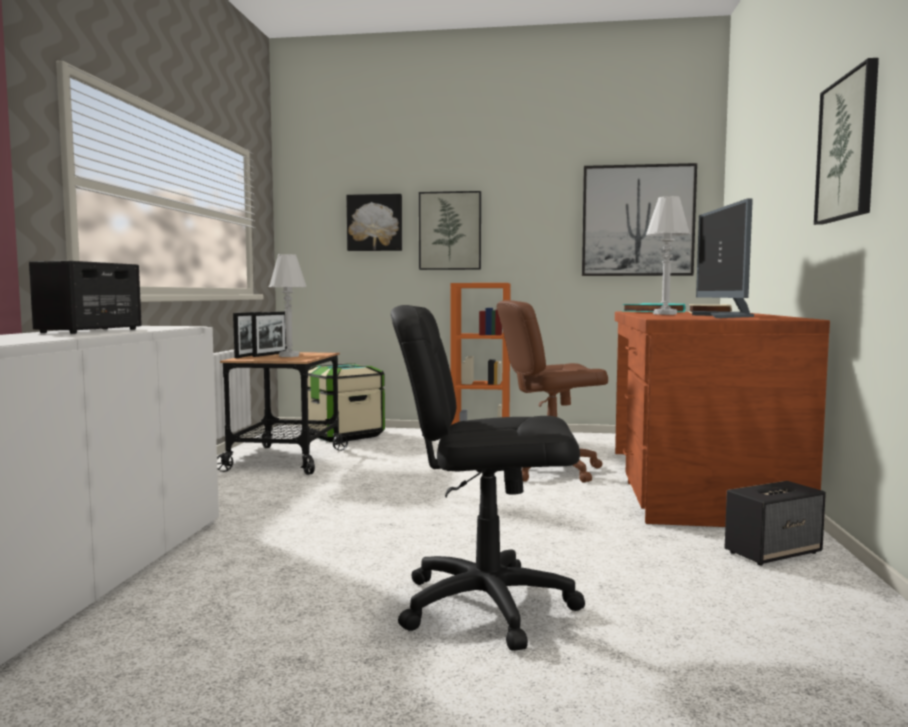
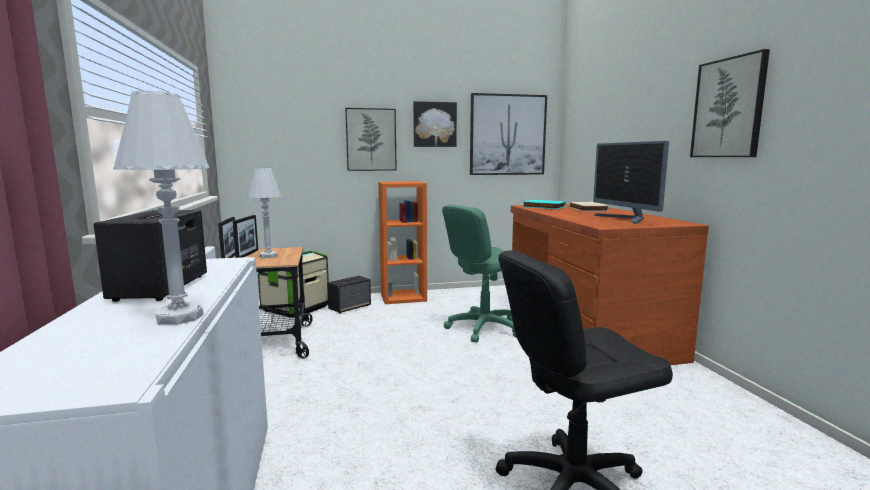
camera: 20 degrees left, 5 degrees up
(375, 223) = (308, 132): picture -> picture (434, 124)
(550, 470) = (483, 328): brown office chair -> green office chair
(665, 314) = (570, 213): white table lamp -> white table lamp (179, 317)
(773, 552) = (690, 388): speaker -> speaker (350, 307)

